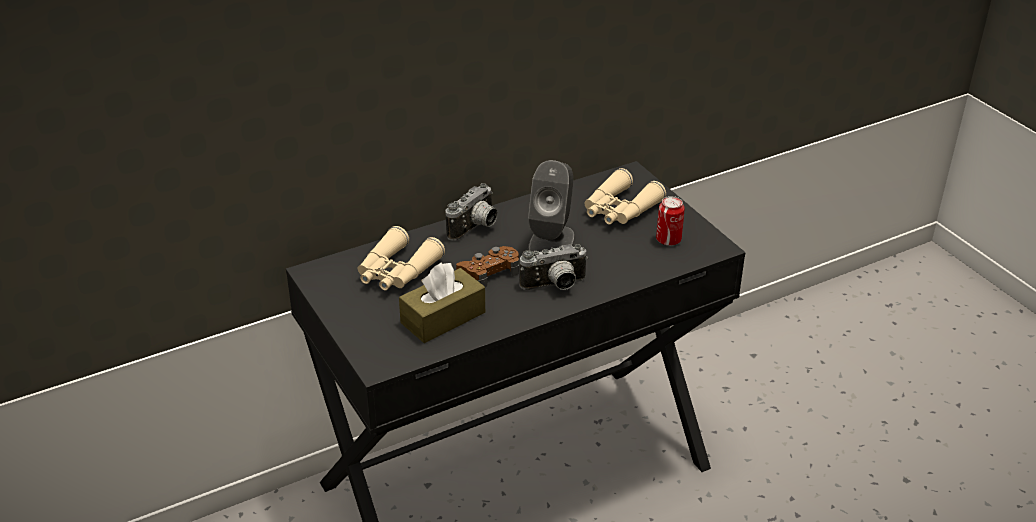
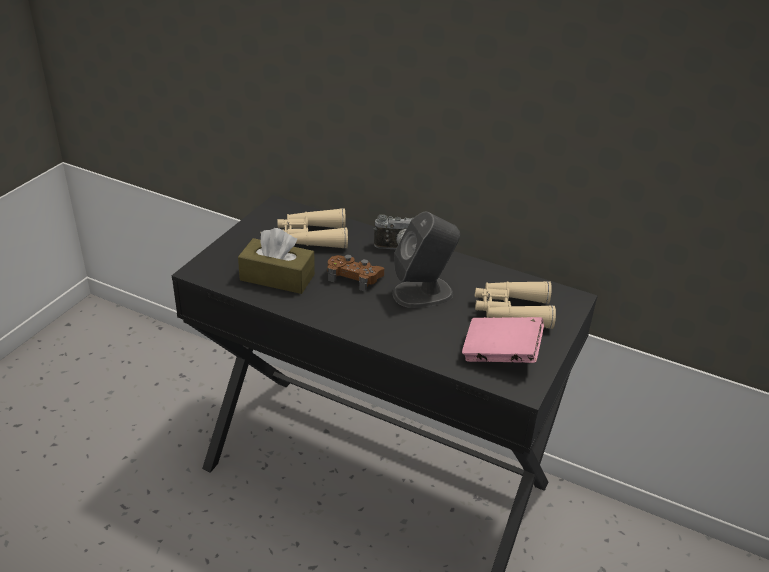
camera: 55 degrees right, 0 degrees up
(555, 286) = (368, 316): camera -> none
(668, 240) = (500, 354): can -> pink book

